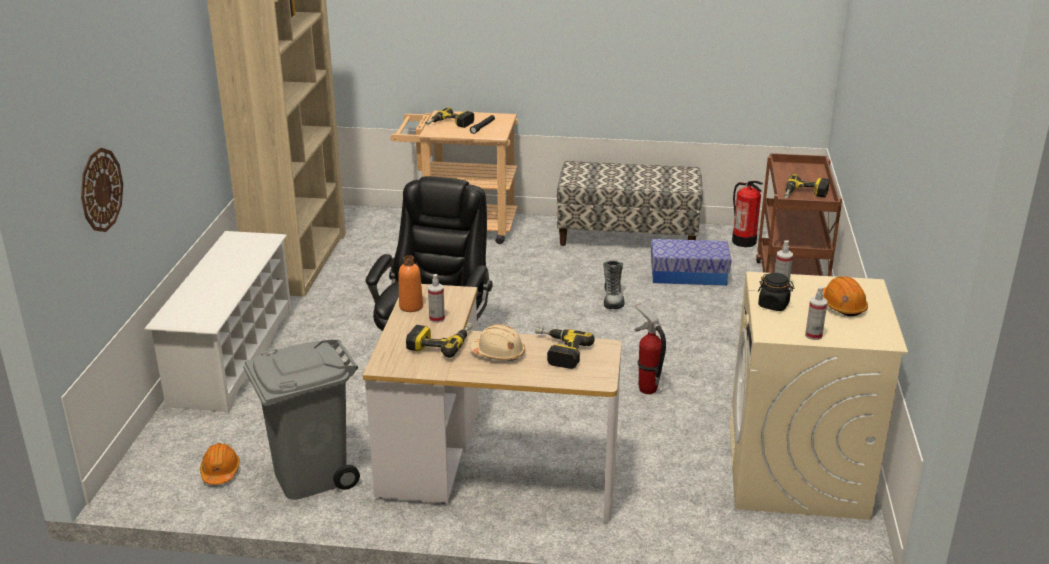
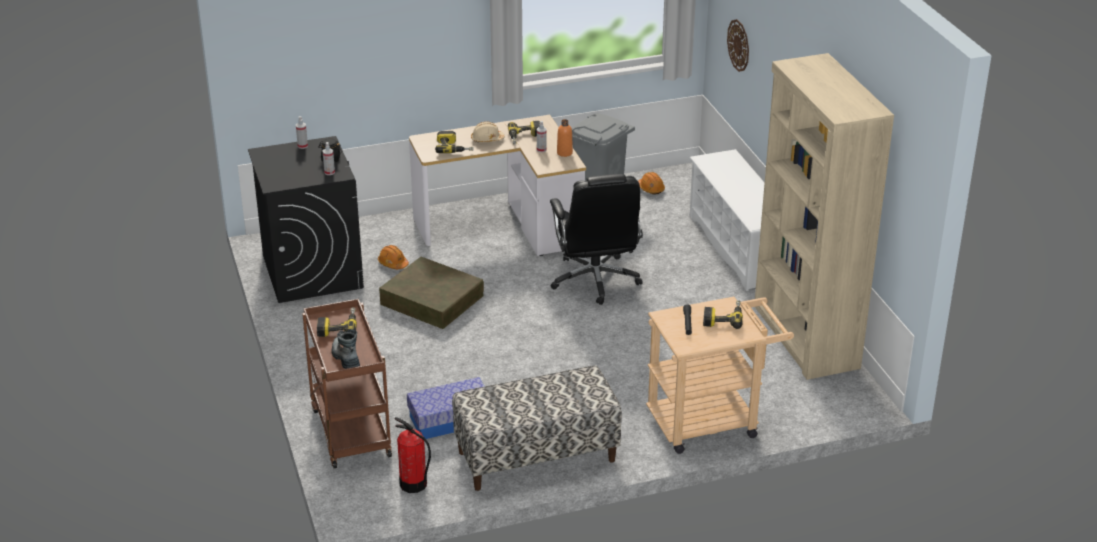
camera: 155 degrees right, 5 degrees up
(613, 298) = (503, 373): boot -> boot (345, 358)
(647, 389) = (432, 300): fire extinguisher -> brown storage box
(796, 471) = (312, 271): beige washing machine -> black washing machine
(842, 306) = (288, 168): orange hard hat -> orange hard hat (393, 263)

